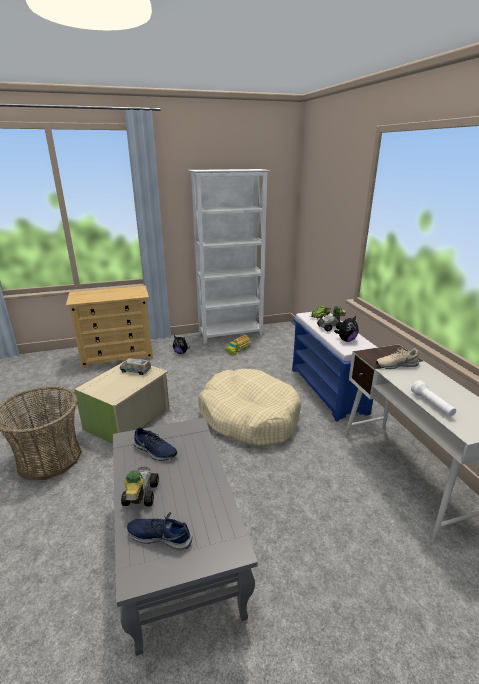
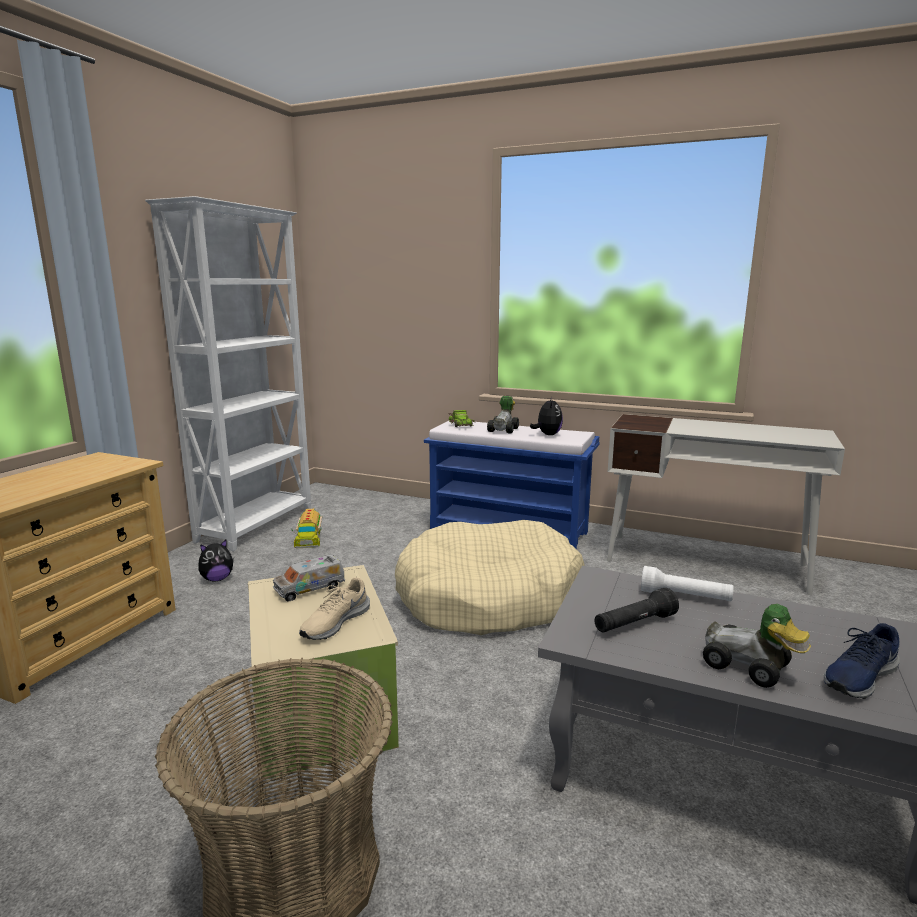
camera: 50 degrees left, 10 degrees down
(154, 451) = (634, 624): blue shoe -> black flashlight
(396, 365) = (667, 425): beige shoe -> beige shoe (334, 622)
(432, 404) = (764, 437): white flashlight -> white flashlight (685, 597)

